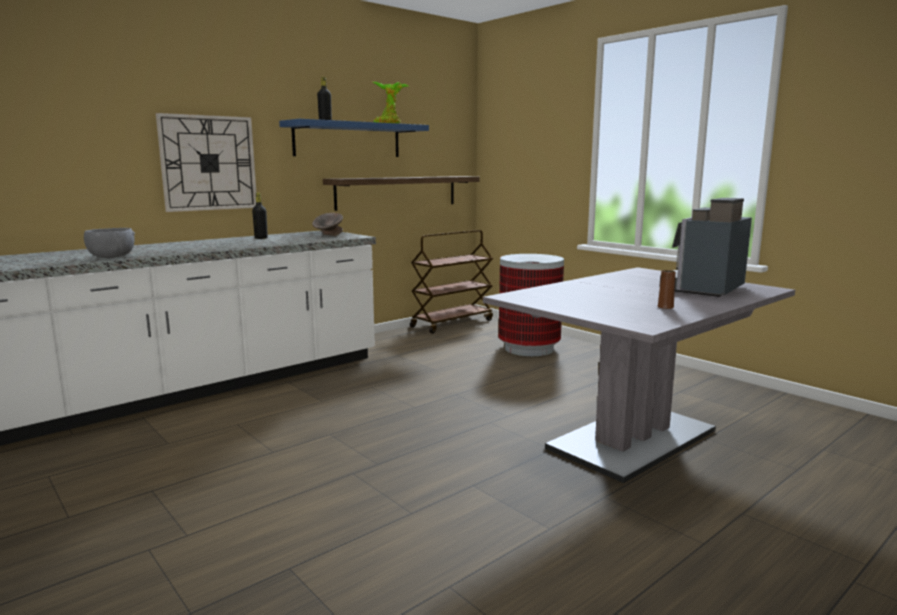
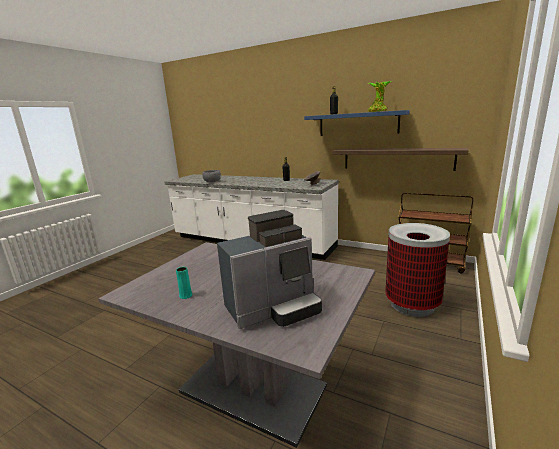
camera: 70 degrees right, 5 degrees up
(208, 163) = (278, 140): wall clock -> none
(665, 307) = (186, 295): brown vase -> turquoise vase
(704, 289) = (274, 308): coffee machine -> coffee machine turned 135 degrees clockwise

